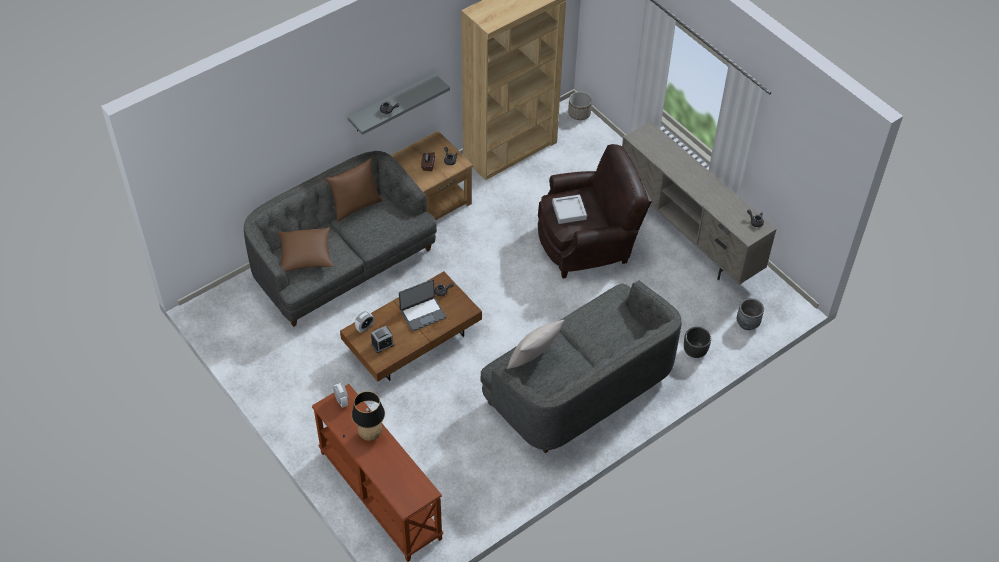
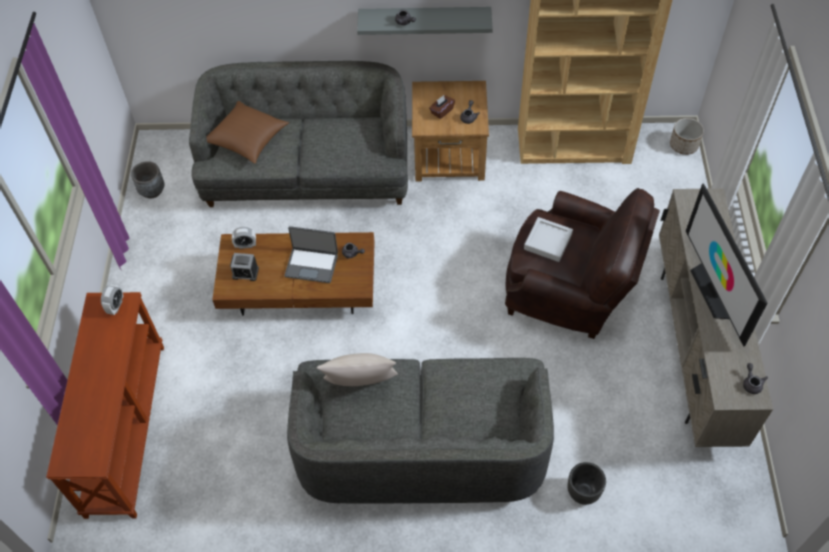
camera: 40 degrees right, 5 degrees up
(355, 206) = (340, 116): brown pillow -> none
(367, 432) = (106, 356): table lamp -> none
(695, 183) = (713, 291): none -> television
(747, 323) = (677, 499): grey planter -> grey planter (152, 191)

